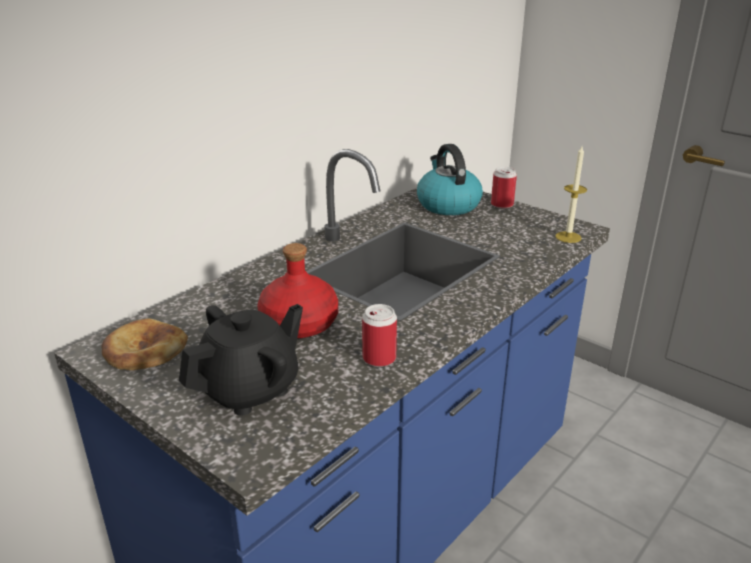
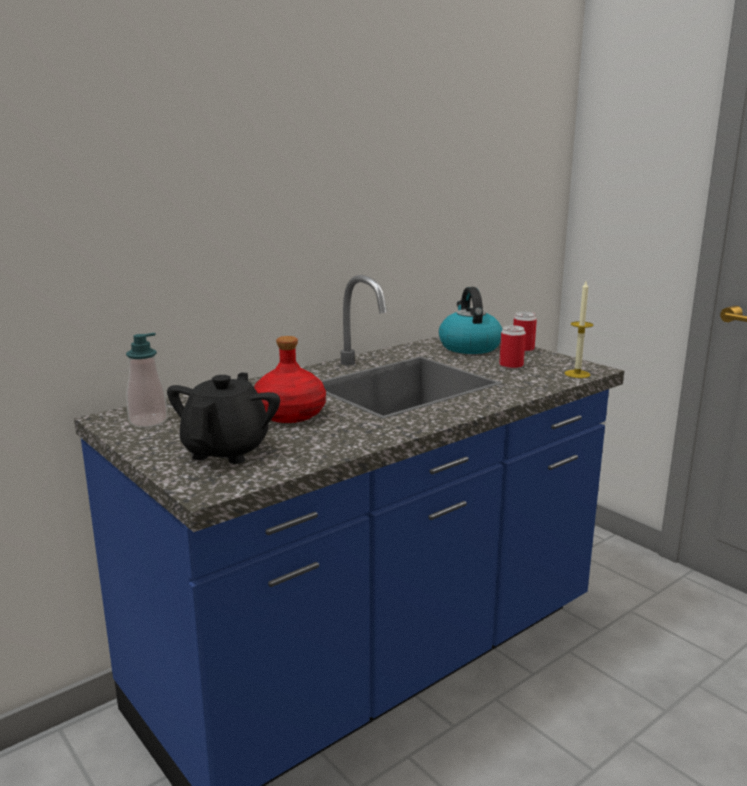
camera: 10 degrees right, 10 degrees down
(144, 350) = (148, 421): bread -> soap dispenser
(250, 389) = (227, 450): black teapot -> black teapot turned 45 degrees counterclockwise
(379, 358) = (350, 440): can -> can (511, 366)

